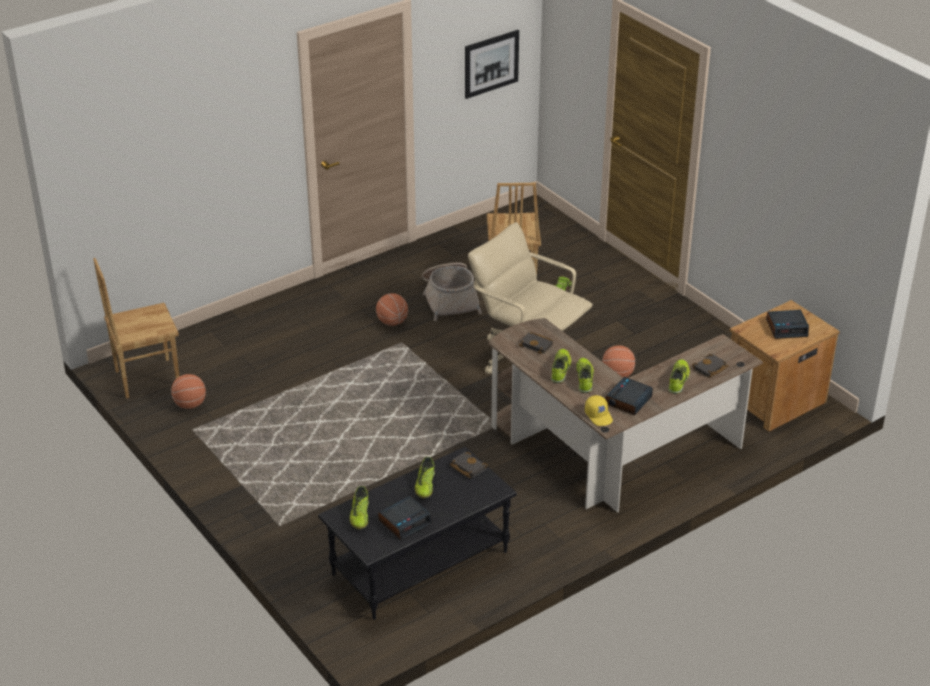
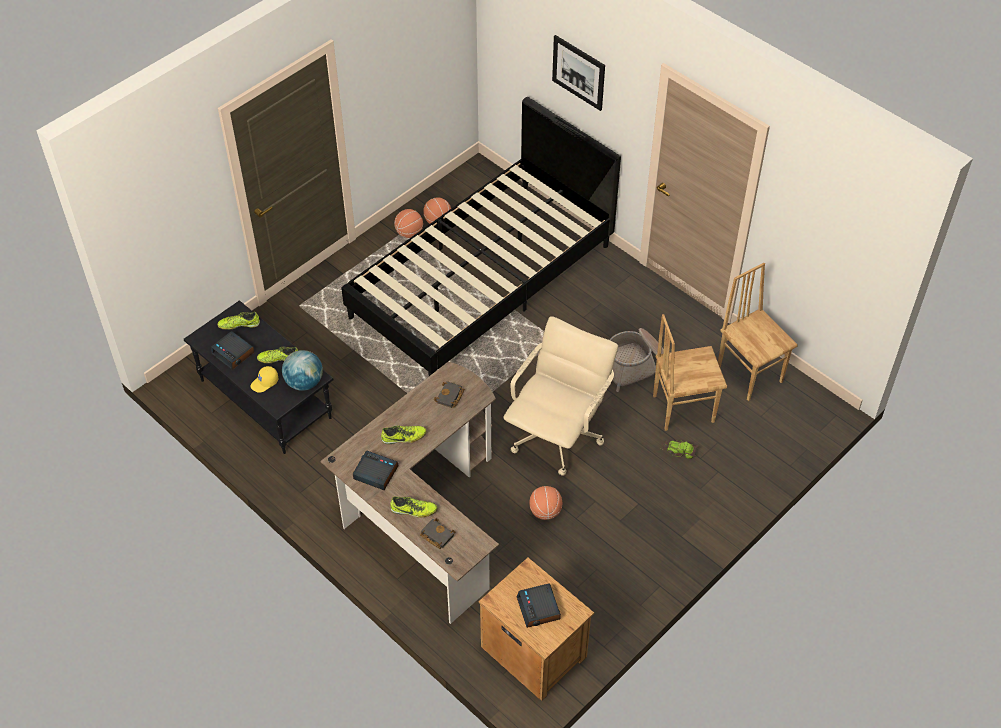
camera: 80 degrees right, 15 degrees up
(146, 378) = (466, 188): brown chair -> brown chair (750, 374)
(297, 382) = (482, 280): none -> black bed
(392, 322) = (586, 328): basketball -> basketball (409, 233)
(467, 467) = (304, 382): black book -> globe
(491, 63) = (837, 255): picture -> picture (578, 72)
(560, 369) = (415, 418): shoe -> none
(599, 416) = (349, 453): yellow cap -> yellow cap (265, 383)

